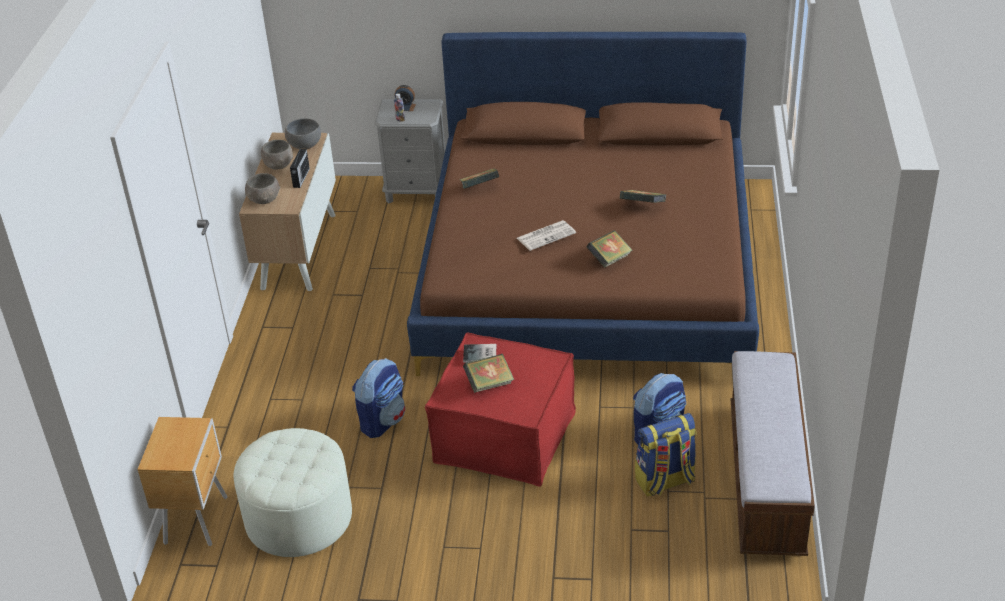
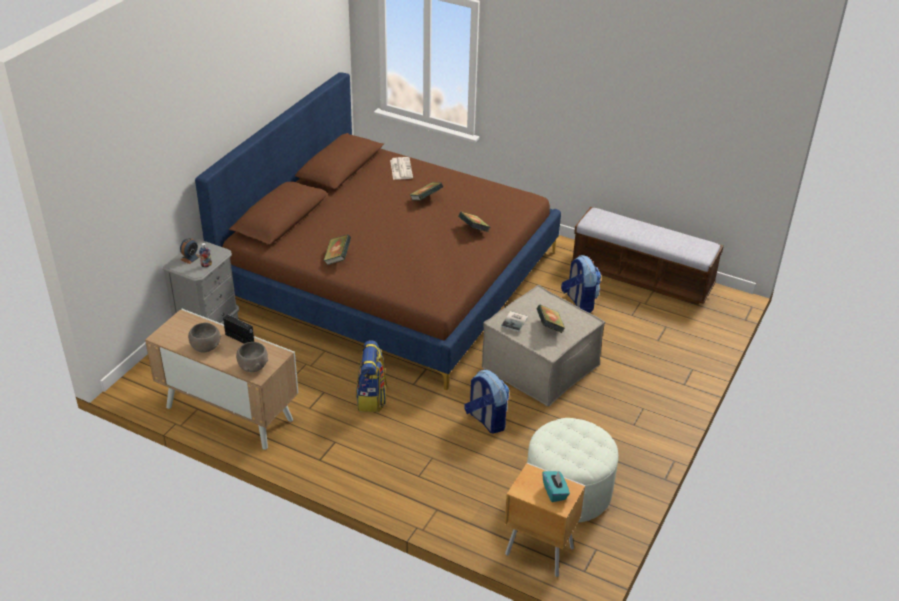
camera: 70 degrees left, 0 degrees up
(173, 450) = (555, 492): none -> turquoise tissue box
(304, 145) = (187, 325): grey bowl -> none
(504, 436) = (540, 366): red ottoman -> beige ottoman
(546, 235) = (428, 245): newspaper -> newspaper (401, 169)
(665, 481) = (623, 313): backpack -> backpack (371, 398)

